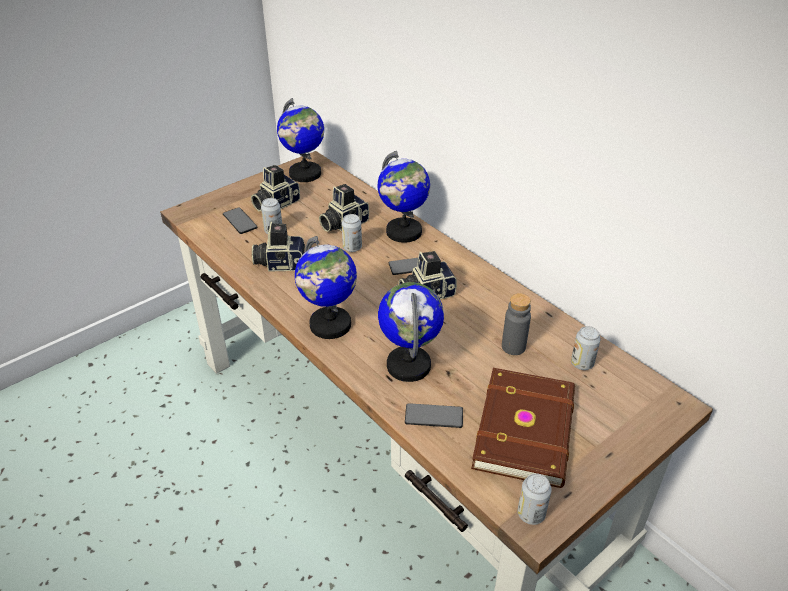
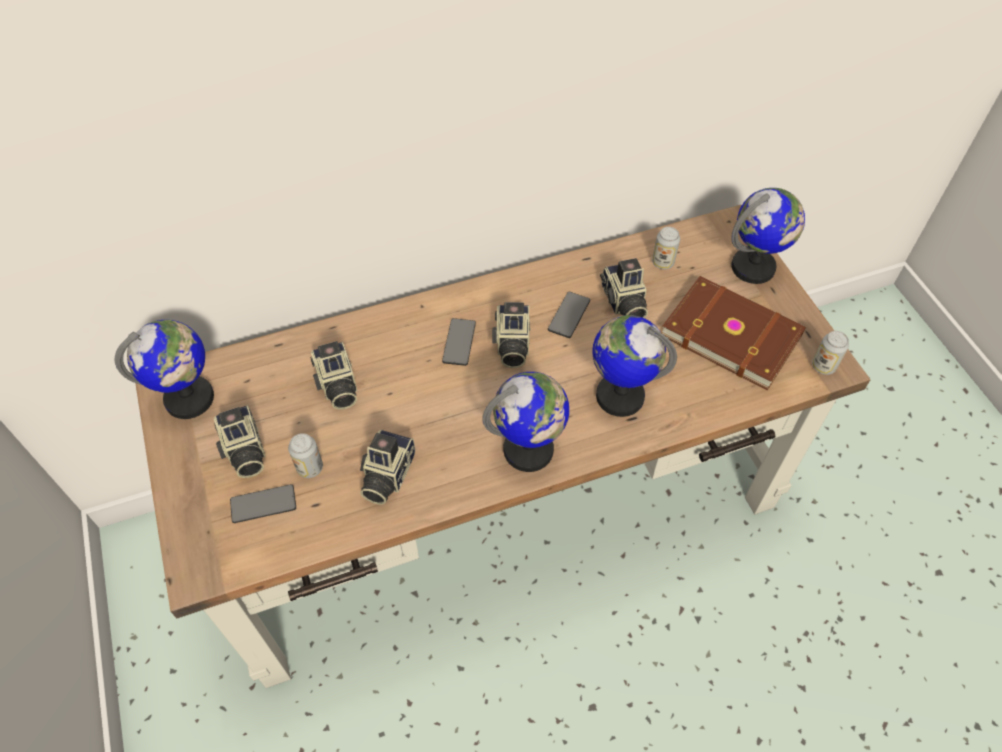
camera: 70 degrees left, 15 degrees up
(352, 247) = (393, 390): can -> none
(403, 232) = (389, 330): globe -> globe (753, 268)
(434, 416) = (696, 397): phone -> phone (569, 315)
(513, 347) = (623, 303): grey bottle -> camera

